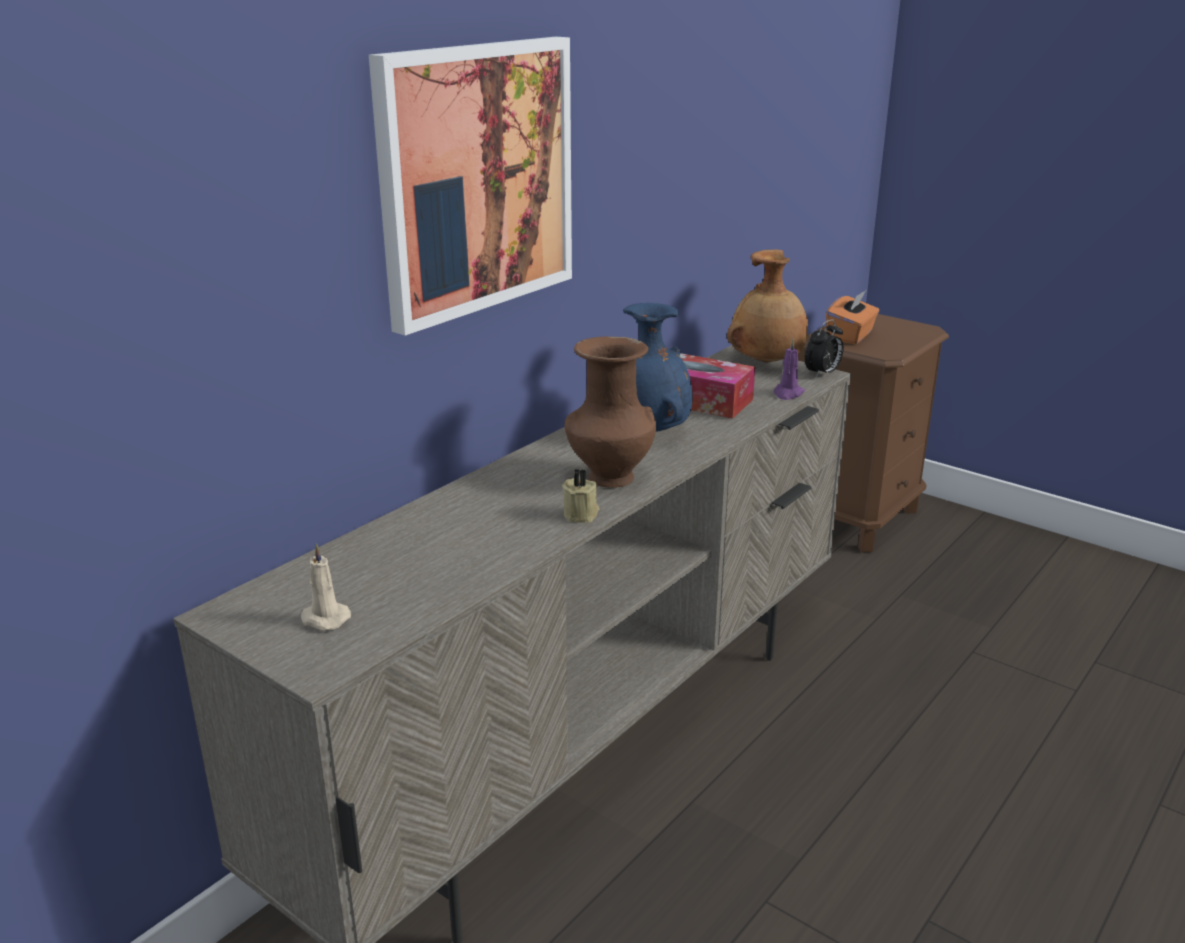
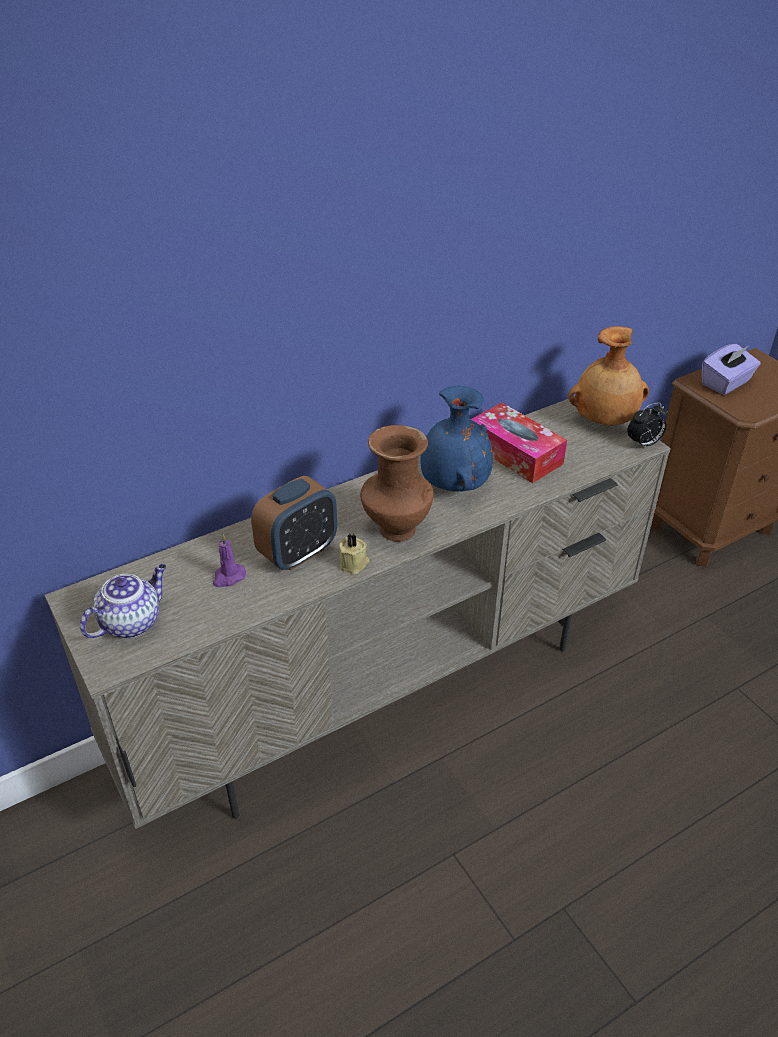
camera: 20 degrees right, 15 degrees up
(324, 619) = (132, 621): beige candle -> teapot
(476, 179) = (311, 289): picture -> none
(504, 517) = (298, 553): none -> alarm clock
(787, 393) = (597, 463): purple candle -> purple candle (228, 577)
(850, 336) = (726, 383): orange tissue box -> purple tissue box

